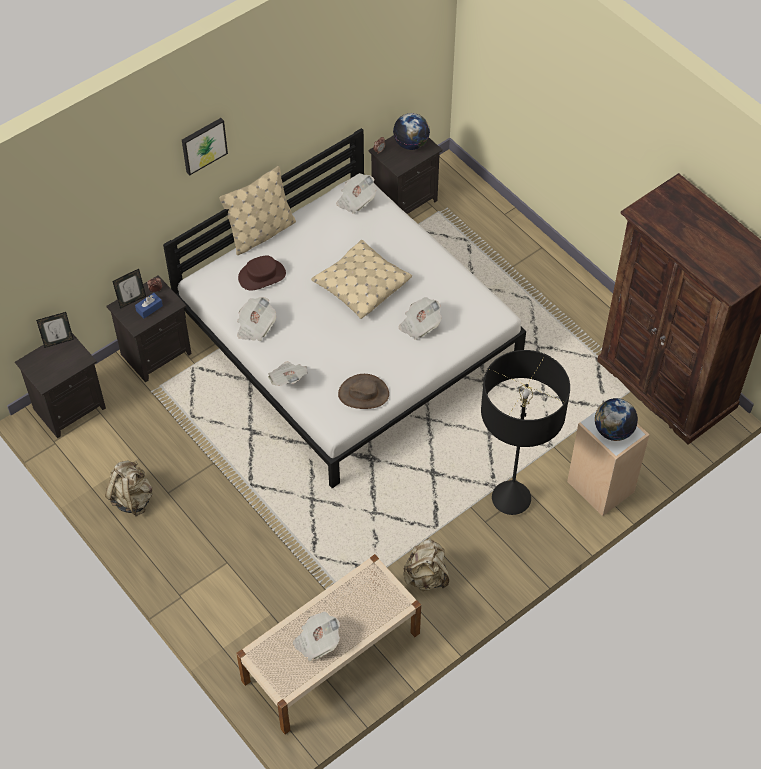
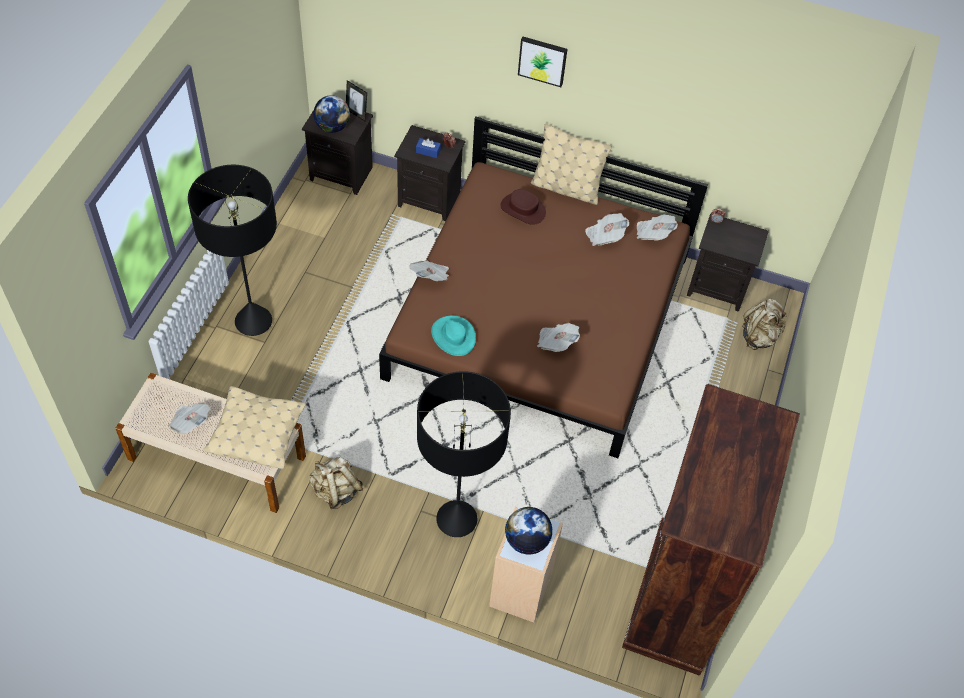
camera: 55 degrees right, 0 degrees up
(132, 300) = (427, 137): picture frame -> none
(132, 498) = (285, 252): beige backpack -> beige backpack (759, 336)
(199, 562) = (254, 323): none -> black floor lamp
(255, 326) = (468, 230): newspaper -> newspaper (605, 236)
(348, 338) = (540, 317): white bed -> brown bed
(361, 285) = (565, 281): beige pillow -> beige pillow (257, 433)
(363, 394) = (453, 336): brown hat -> turquoise hat
(411, 144) = (744, 240): globe -> globe (332, 127)

